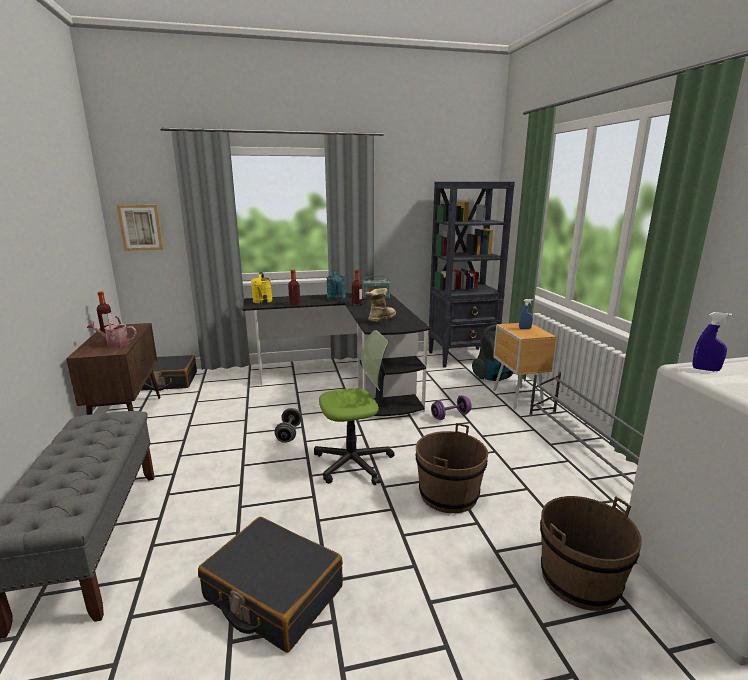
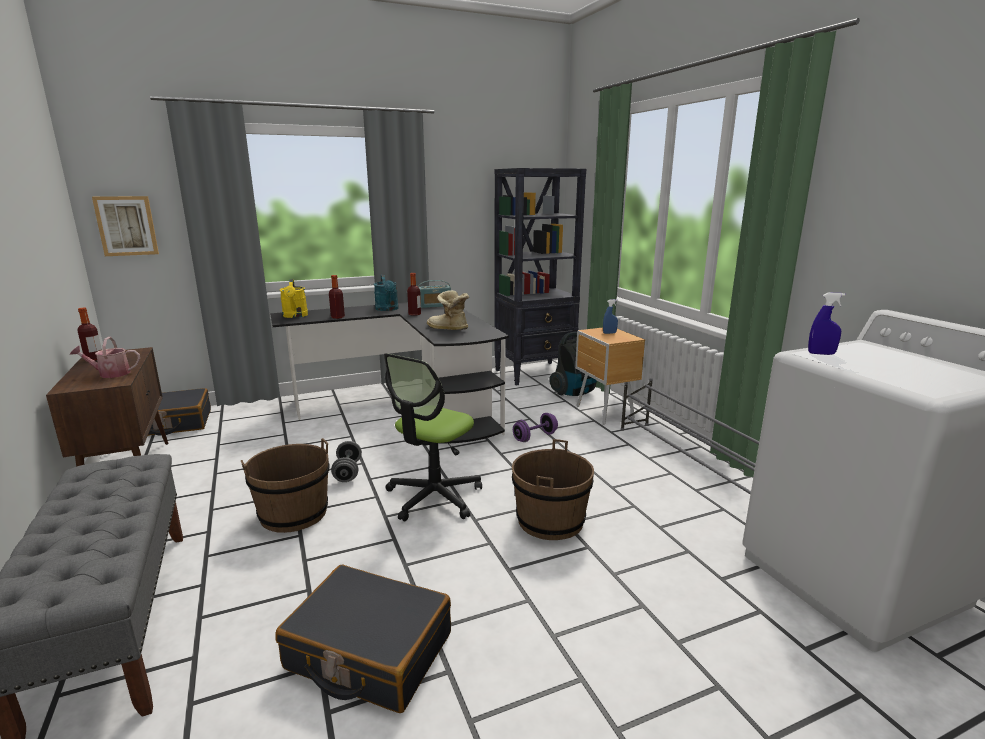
camera: 10 degrees left, 0 degrees up
(353, 462) = (434, 497): office chair -> office chair turned 150 degrees clockwise
(380, 319) = (447, 329): boot -> boot turned 75 degrees counterclockwise
(580, 580) = (707, 592): brown bucket -> brown bucket (294, 514)

